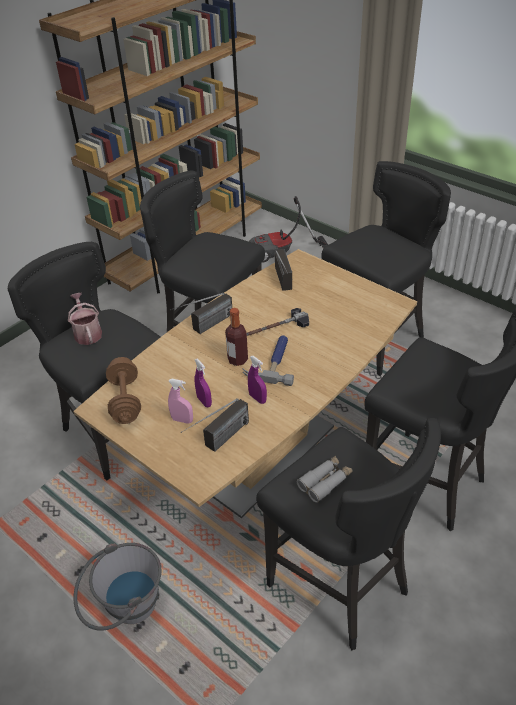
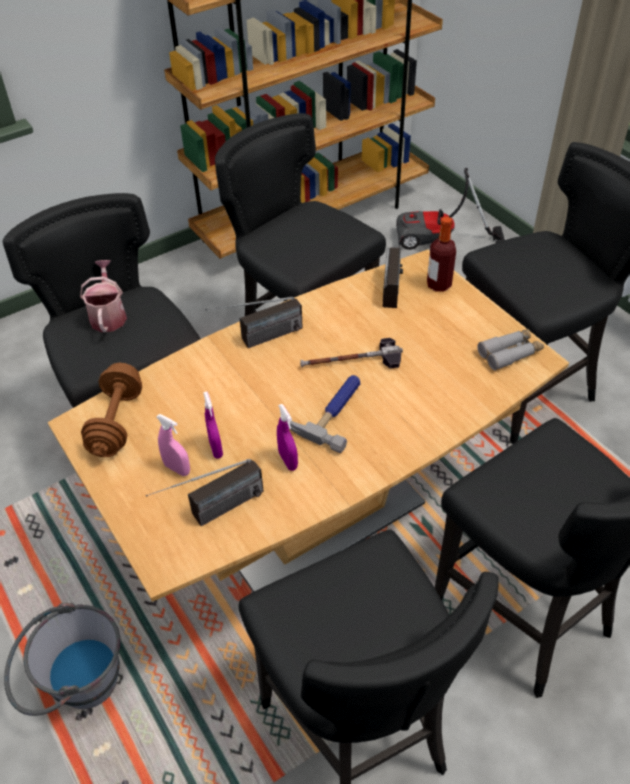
camera: 15 degrees right, 5 degrees up
(237, 360) = (283, 397): bottle -> bottle (438, 285)
(325, 481) = (334, 610): grey binoculars -> grey binoculars (510, 353)

